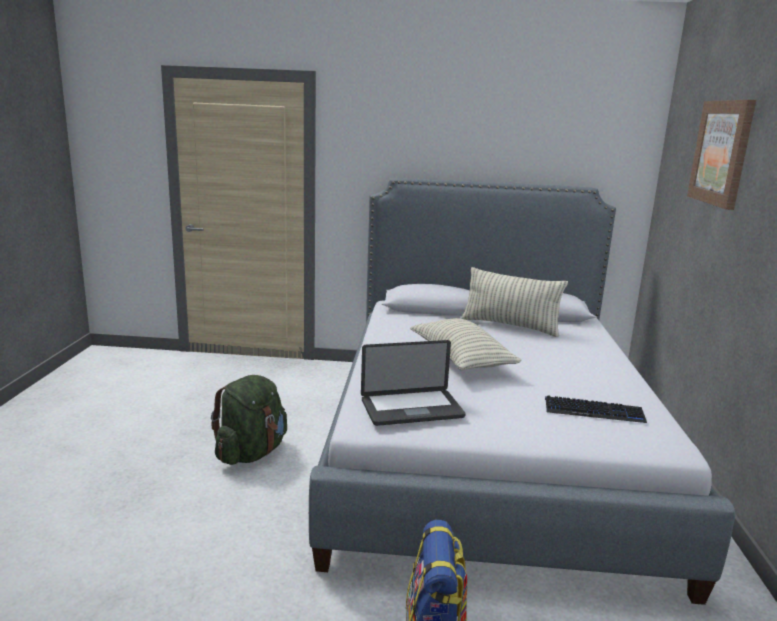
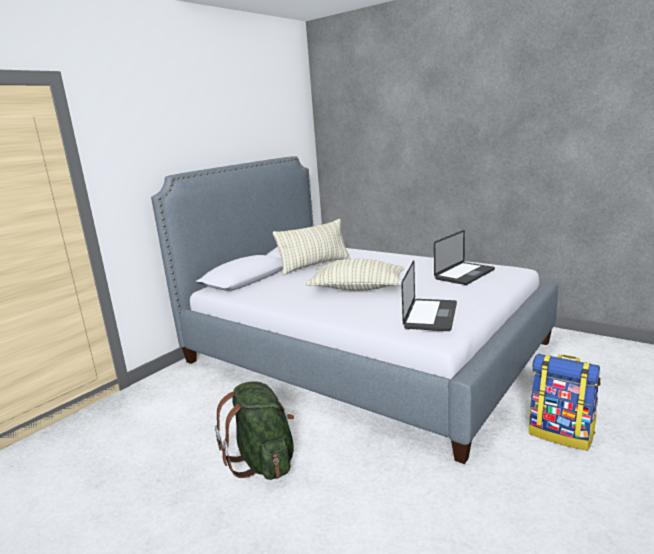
camera: 55 degrees left, 0 degrees up
(593, 411) = (464, 274): keyboard -> laptop
(722, 152) = (400, 112): picture -> none

